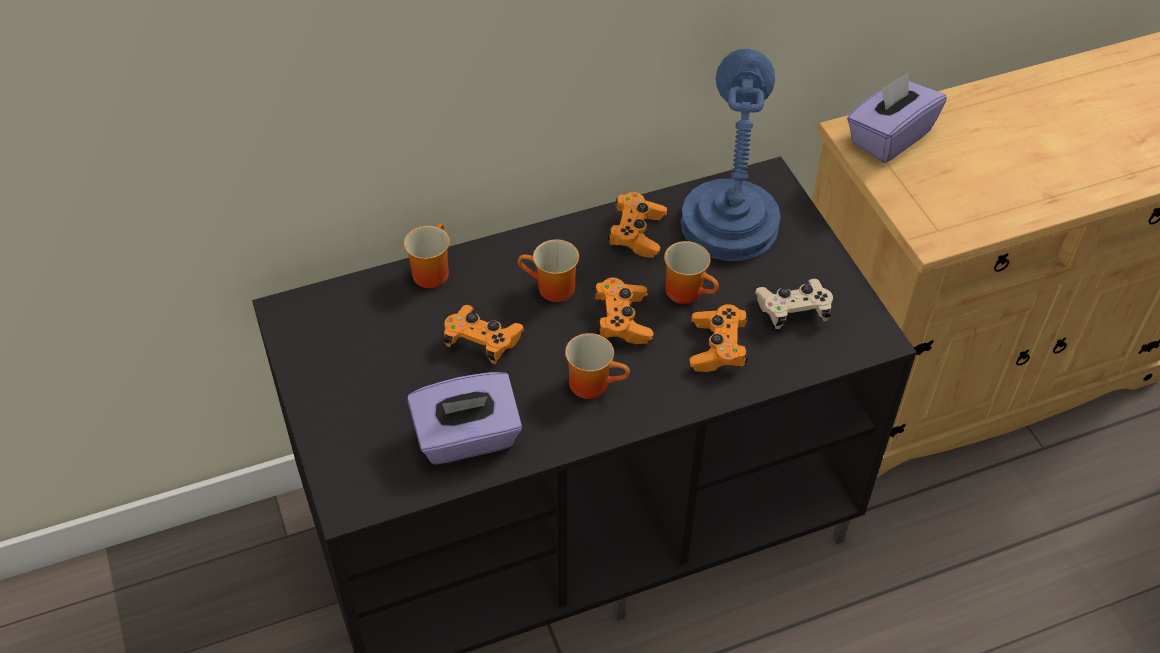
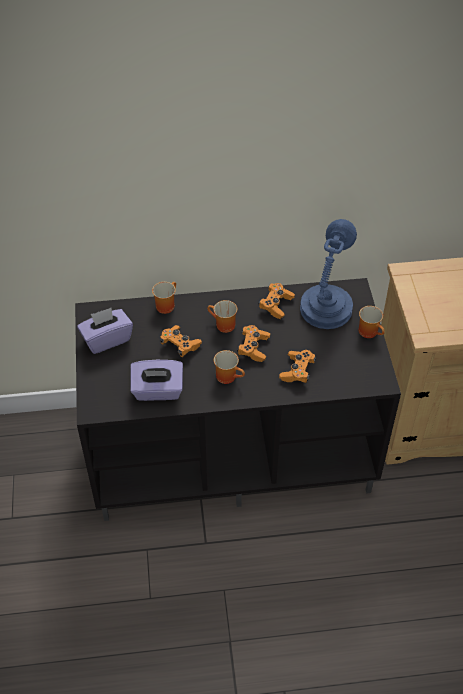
camera: 15 degrees right, 0 degrees up
(689, 291) = (292, 339): mug -> mug (370, 332)
(793, 311) = (343, 360): beige game controller -> none
(889, 137) = (422, 278): purple tissue box -> purple tissue box (107, 339)

